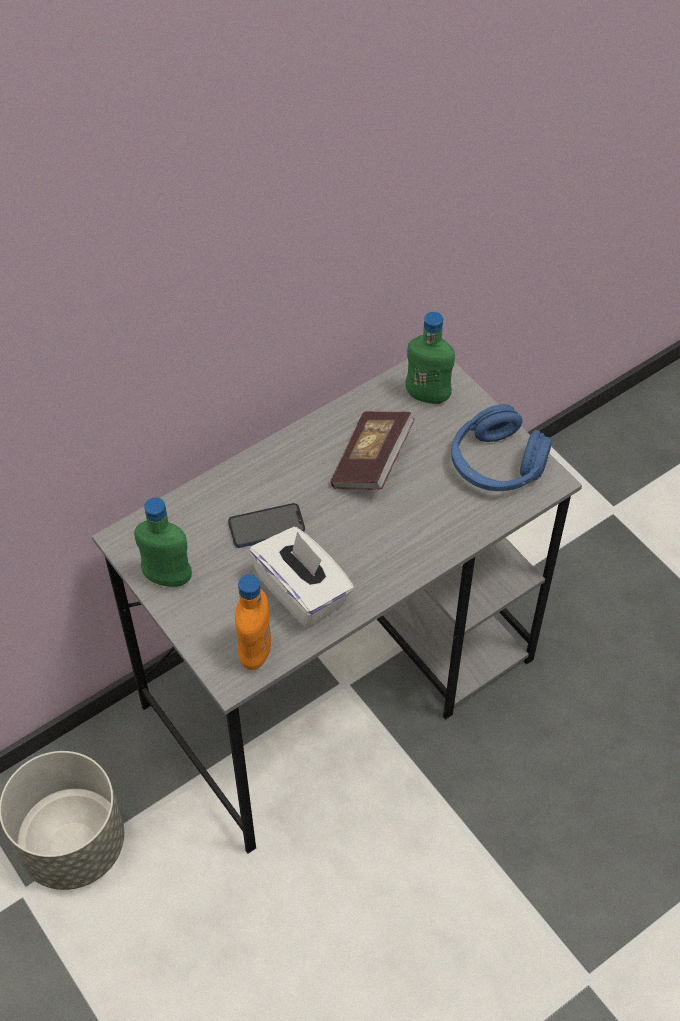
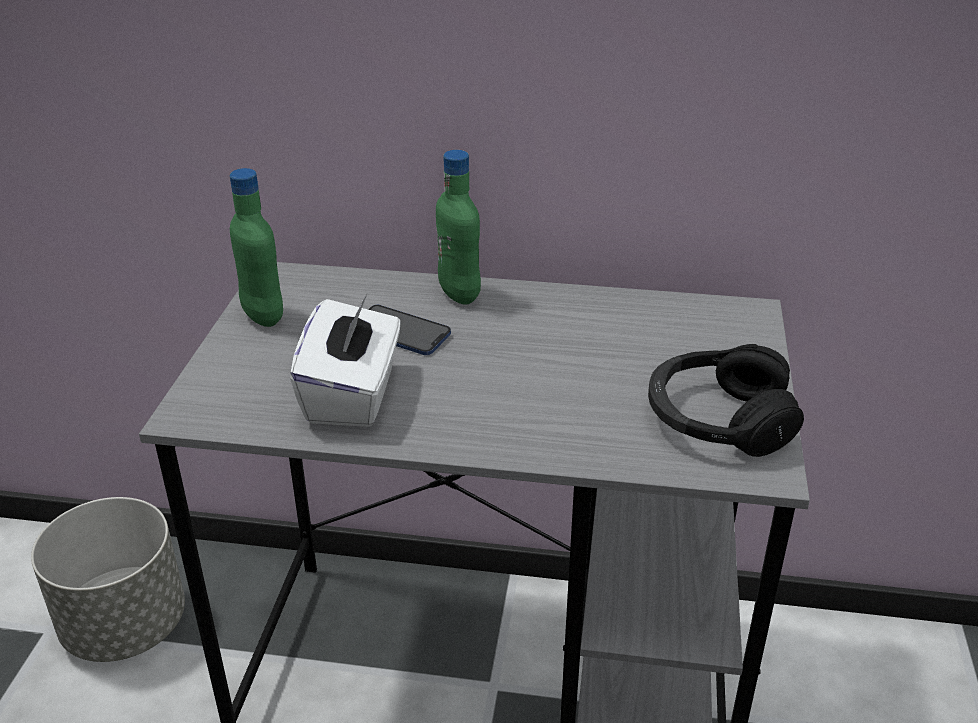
camera: 45 degrees right, 20 degrees down
(255, 652) = (237, 409): orange bottle -> none
(371, 462) = (575, 345): book -> none
(427, 396) = (712, 330): green bottle -> green bottle (459, 294)
(496, 463) = (718, 420): blue headphones -> black headphones

